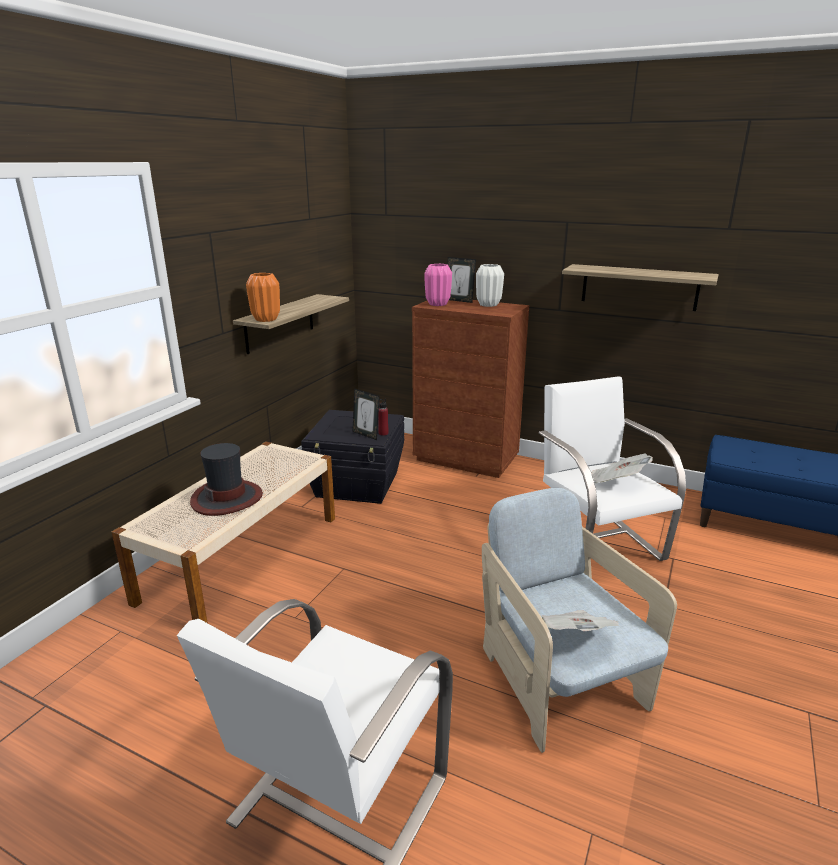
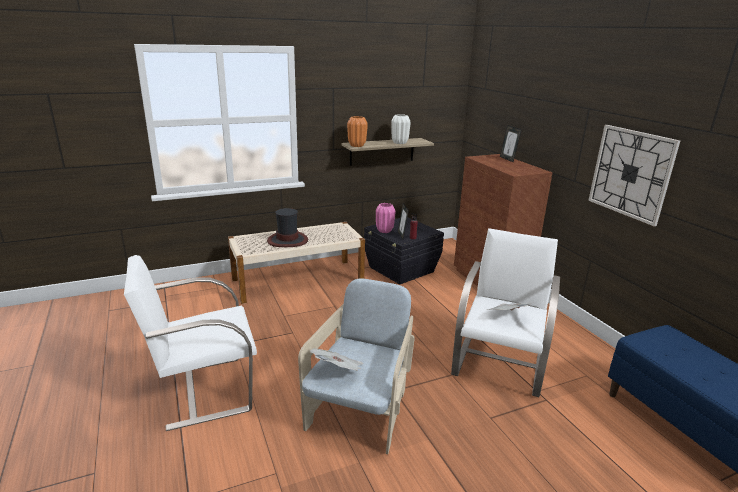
camera: 40 degrees right, 0 degrees up
(437, 304) = (485, 158): pink vase -> pink vase (384, 231)
(489, 305) = (521, 166): white vase -> white vase (400, 143)
(639, 287) = (631, 173): shelf -> wall clock

